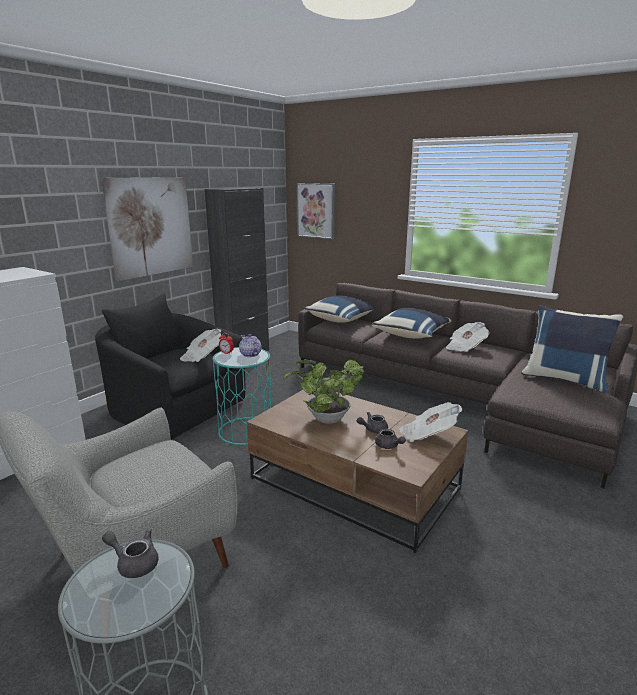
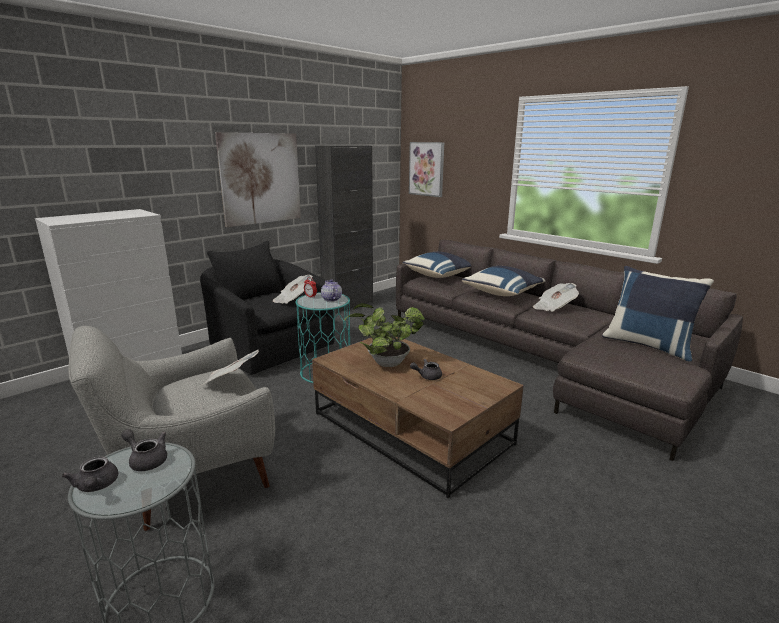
camera: 10 degrees right, 0 degrees up
(388, 446) = (435, 392): grey teapot -> grey teapot (96, 486)
(428, 435) = (479, 386): newspaper -> newspaper (232, 381)

